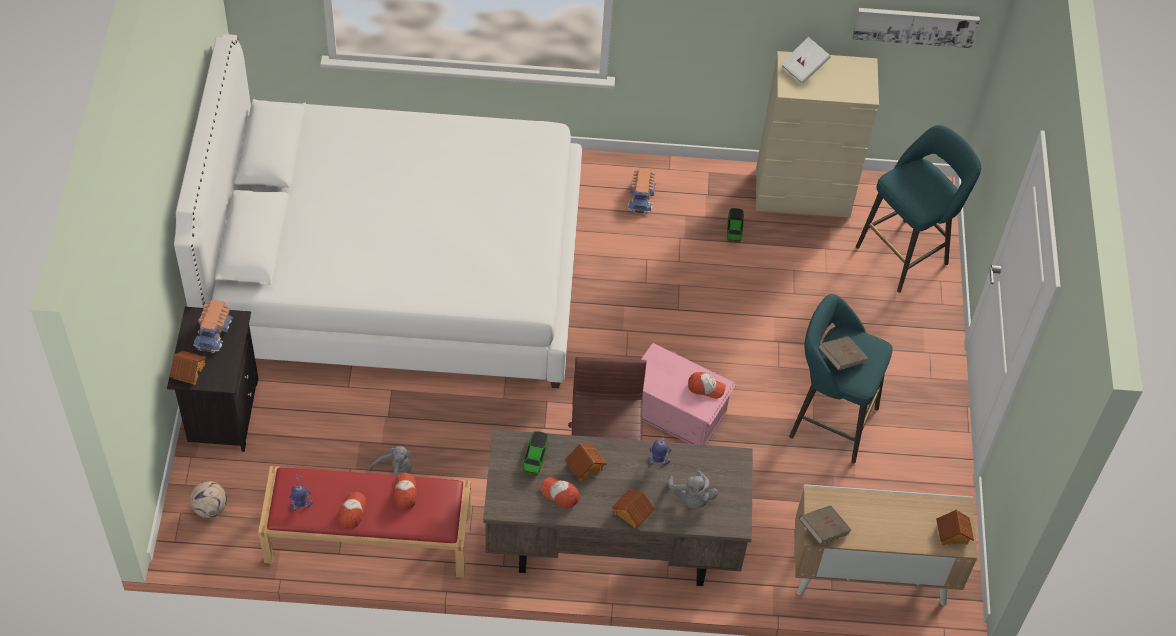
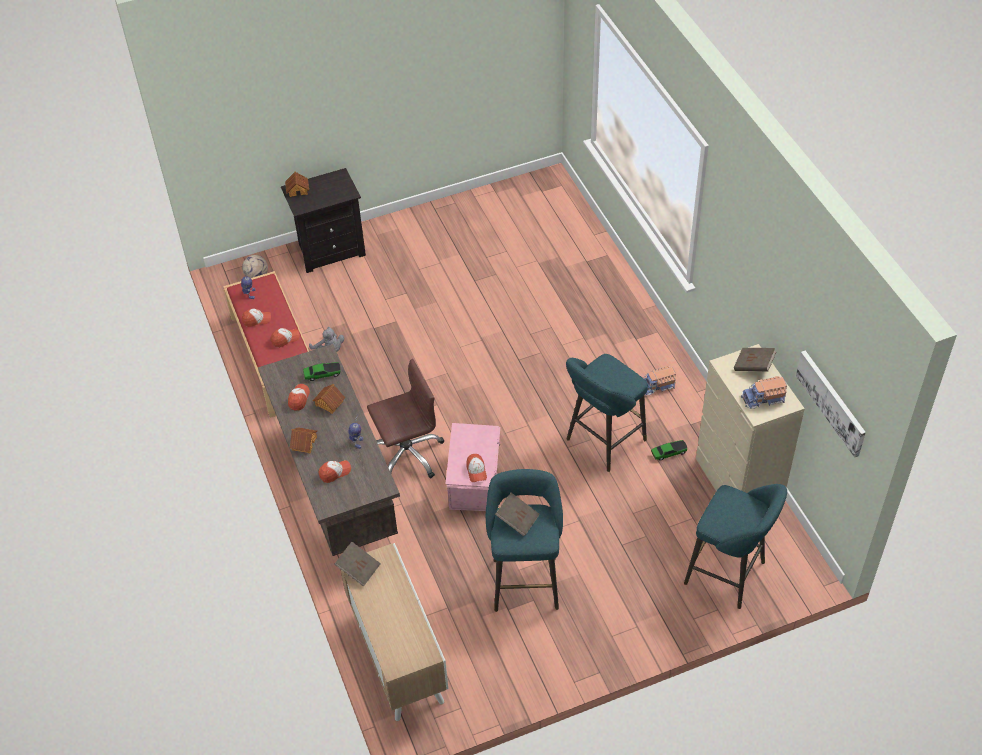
camera: 70 degrees right, 5 degrees down
(214, 333) = (333, 188): toy truck -> toy truck (763, 399)
(396, 273) = (492, 284): white bed -> none
(689, 276) = (603, 442): none -> turquoise stool
(691, 498) = (335, 472): grey plush toy -> cap
(804, 68) = (753, 366): white book -> brown book
(952, 534) = (400, 657): toy house -> none

